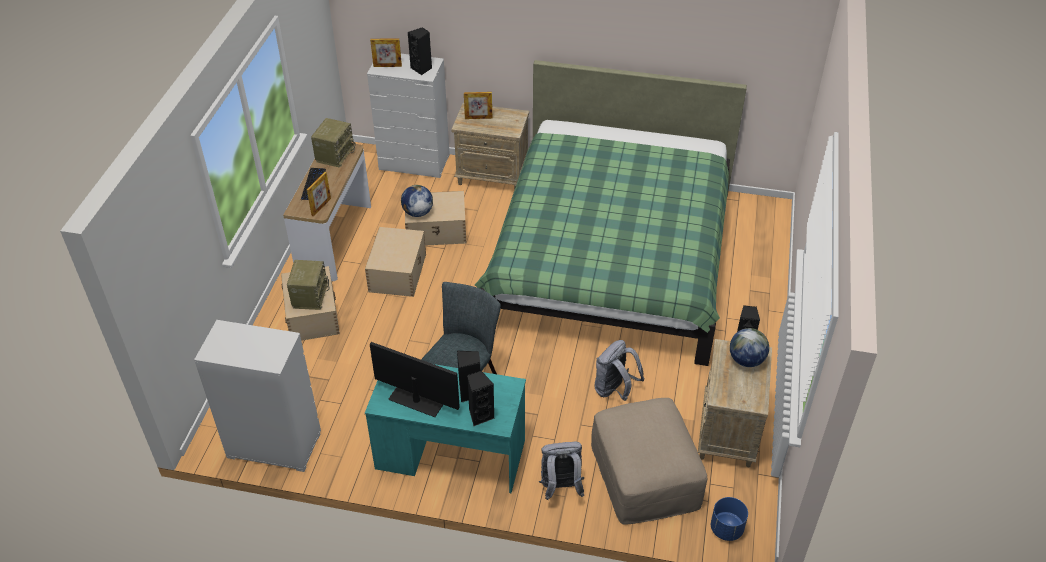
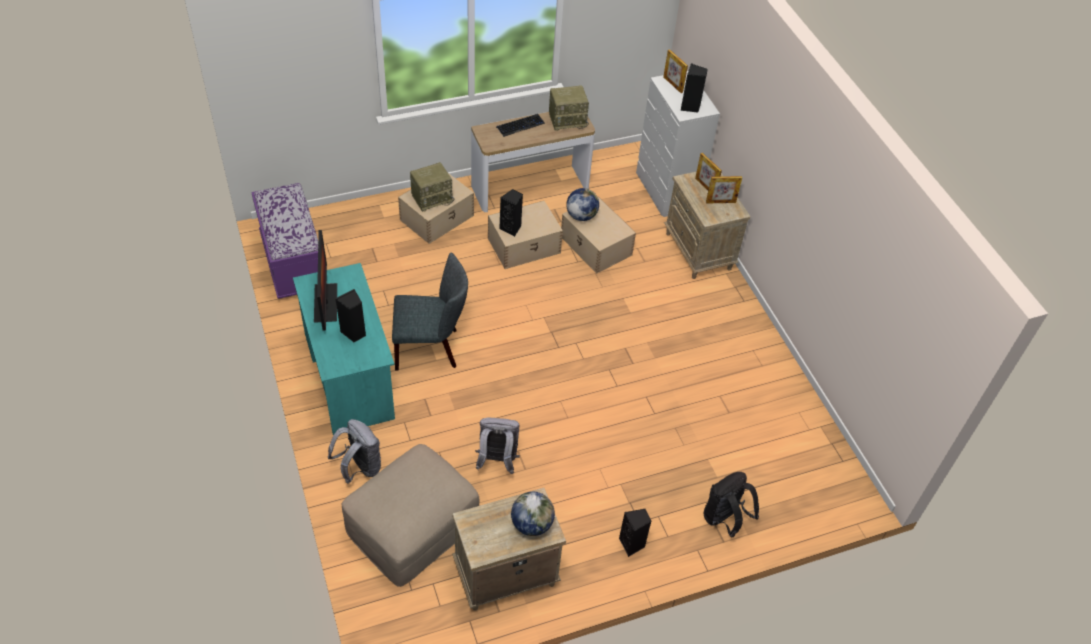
camera: 55 degrees right, 5 degrees up
(274, 444) = (292, 262): white dresser -> purple bench
(321, 207) = (497, 143): picture frame -> picture frame (720, 202)
(480, 415) = (334, 350): black speaker -> black speaker (511, 228)
(611, 258) = (664, 387): green bed -> none
(726, 529) = (387, 618): blue planter -> none
(751, 283) = (724, 519): none -> black backpack

